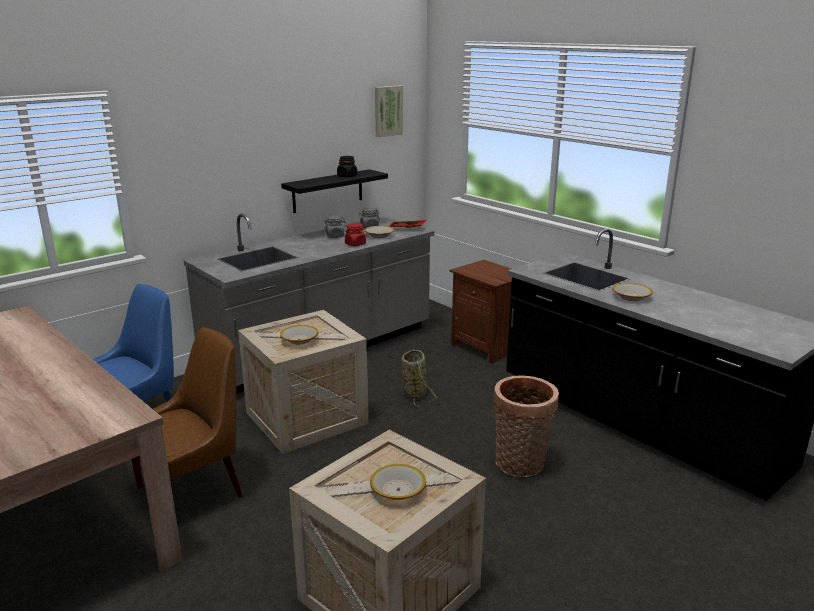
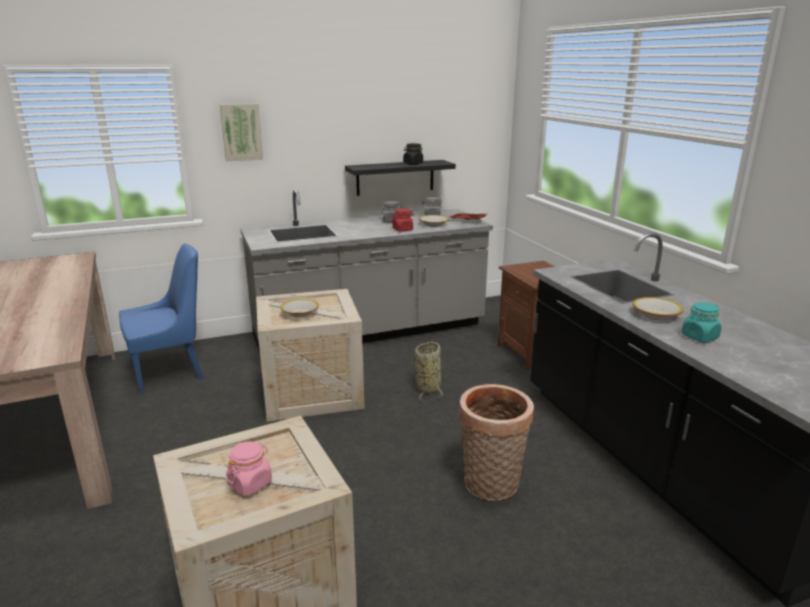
camera: 20 degrees right, 0 degrees up
(194, 490) = (170, 439): brown chair -> none
(387, 111) = (467, 101): picture -> picture (241, 132)
(398, 490) = (250, 483): bowl -> pink jar
(673, 310) = (699, 337): none -> turquoise jar

